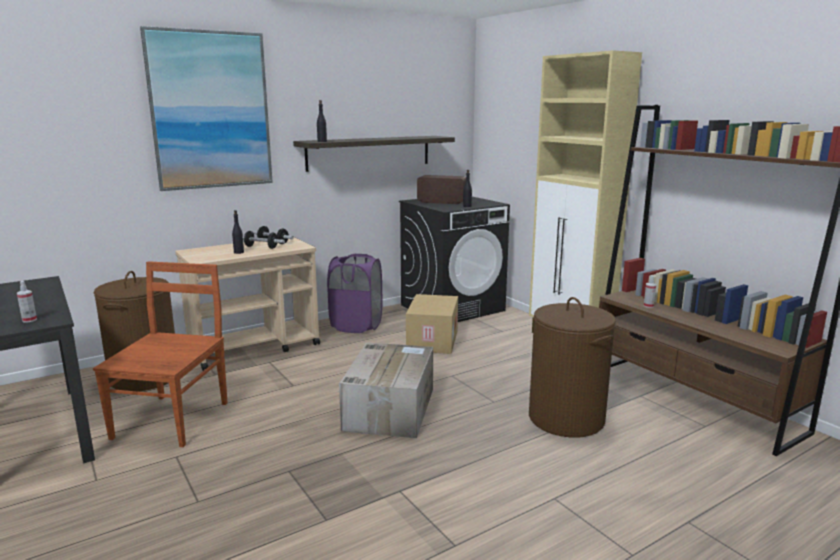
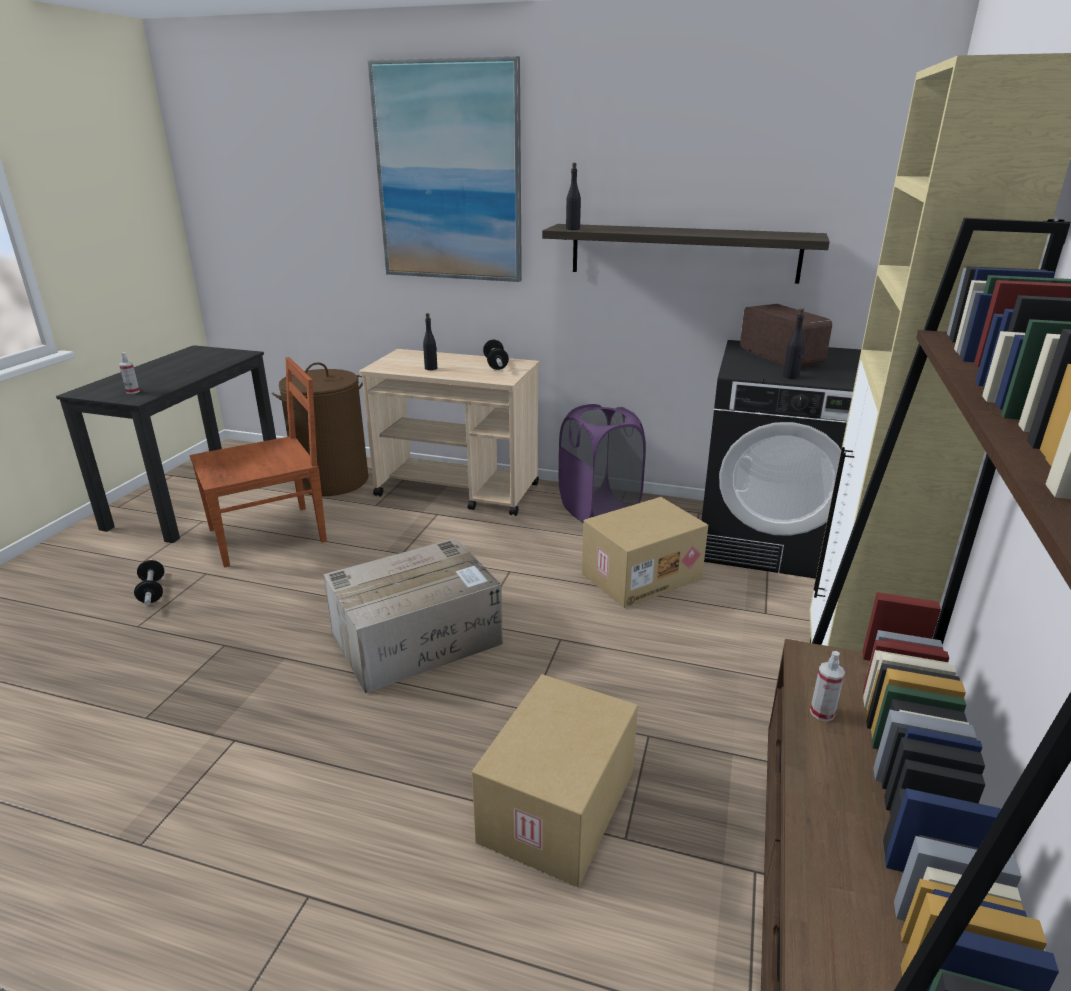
camera: 50 degrees right, 10 degrees up
(261, 247) = (467, 368): dumbbell -> dumbbell (152, 591)
(566, 418) = (559, 808): brown laundry basket -> cardboard box

